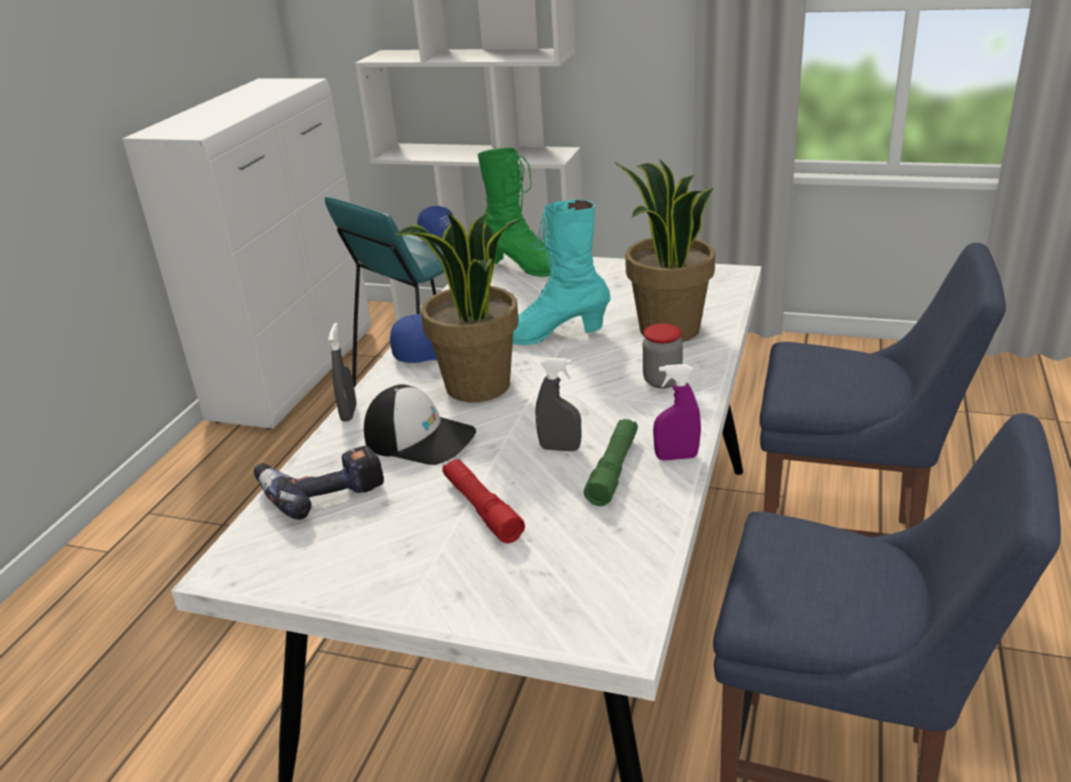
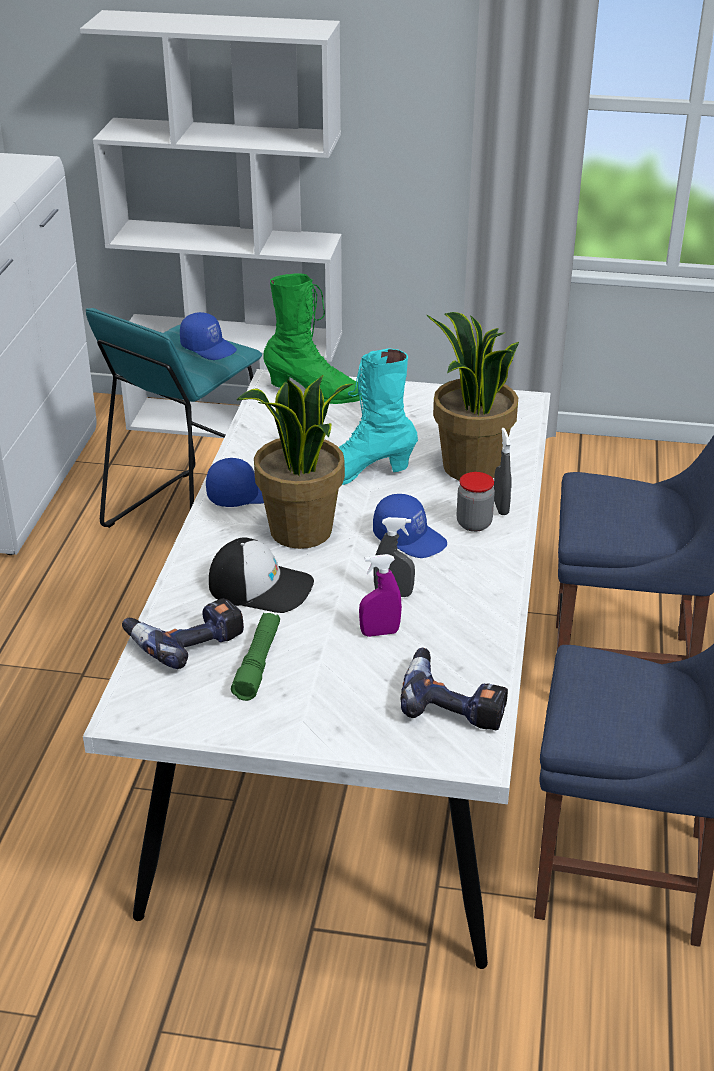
camera: 10 degrees left, 5 degrees up
(349, 413) = (183, 562): grey spray bottle -> grey spray bottle (501, 507)
(481, 508) = (337, 653): red flashlight -> none
(590, 394) = (410, 538): none -> blue cap
(604, 567) = (454, 701): none -> power drill
(613, 469) = (445, 613): green flashlight -> green flashlight (258, 663)
(676, 457) = (498, 600): purple spray bottle -> purple spray bottle (379, 632)

